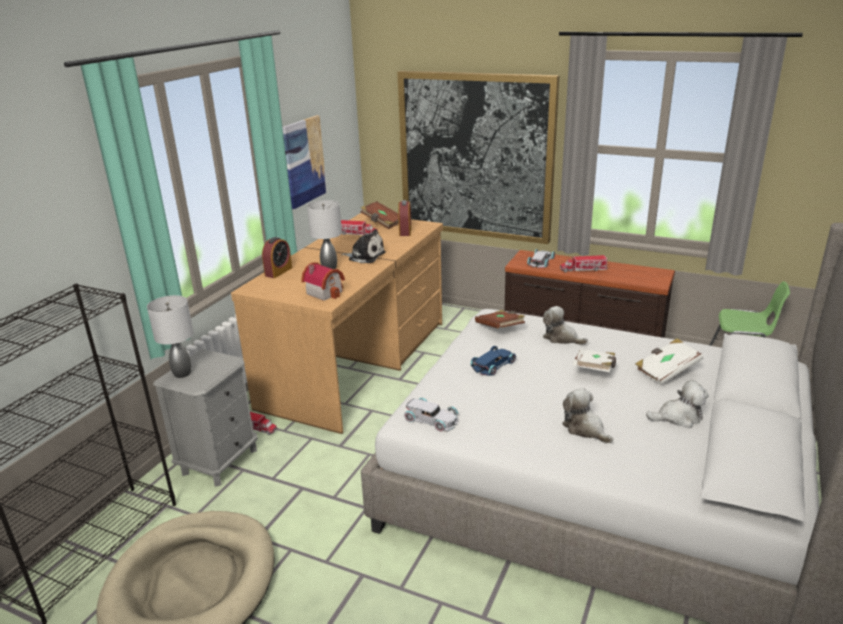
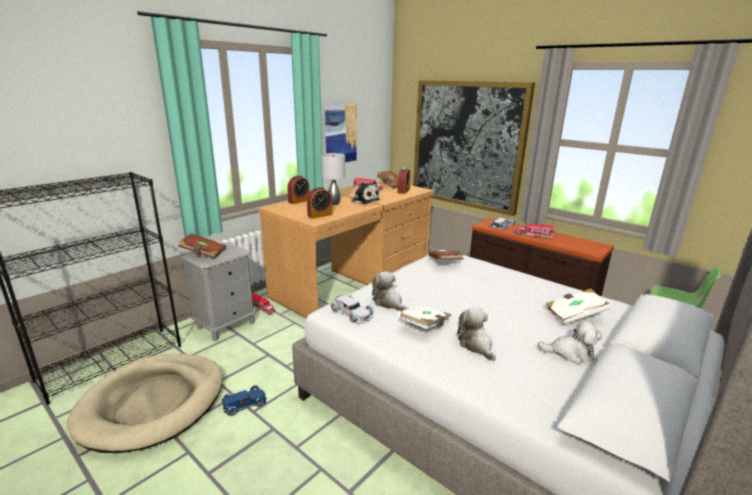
camera: 15 degrees right, 5 degrees down
(182, 374) = (203, 253): grey table lamp -> brown book
(325, 292) = (319, 215): toy house -> alarm clock
(494, 364) = (426, 285): blue toy car -> blue toy car (245, 404)
(561, 338) = (492, 276): plush toy -> plush toy (388, 302)
(594, 370) = (508, 303): white book -> white book (425, 326)

